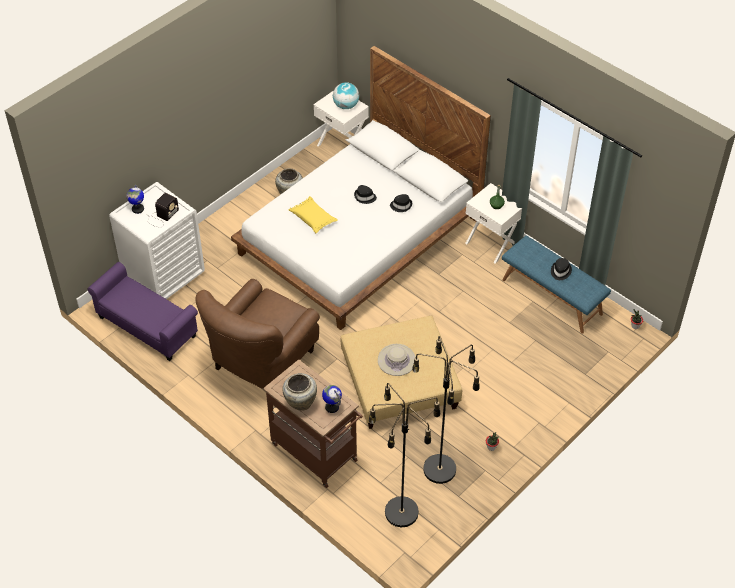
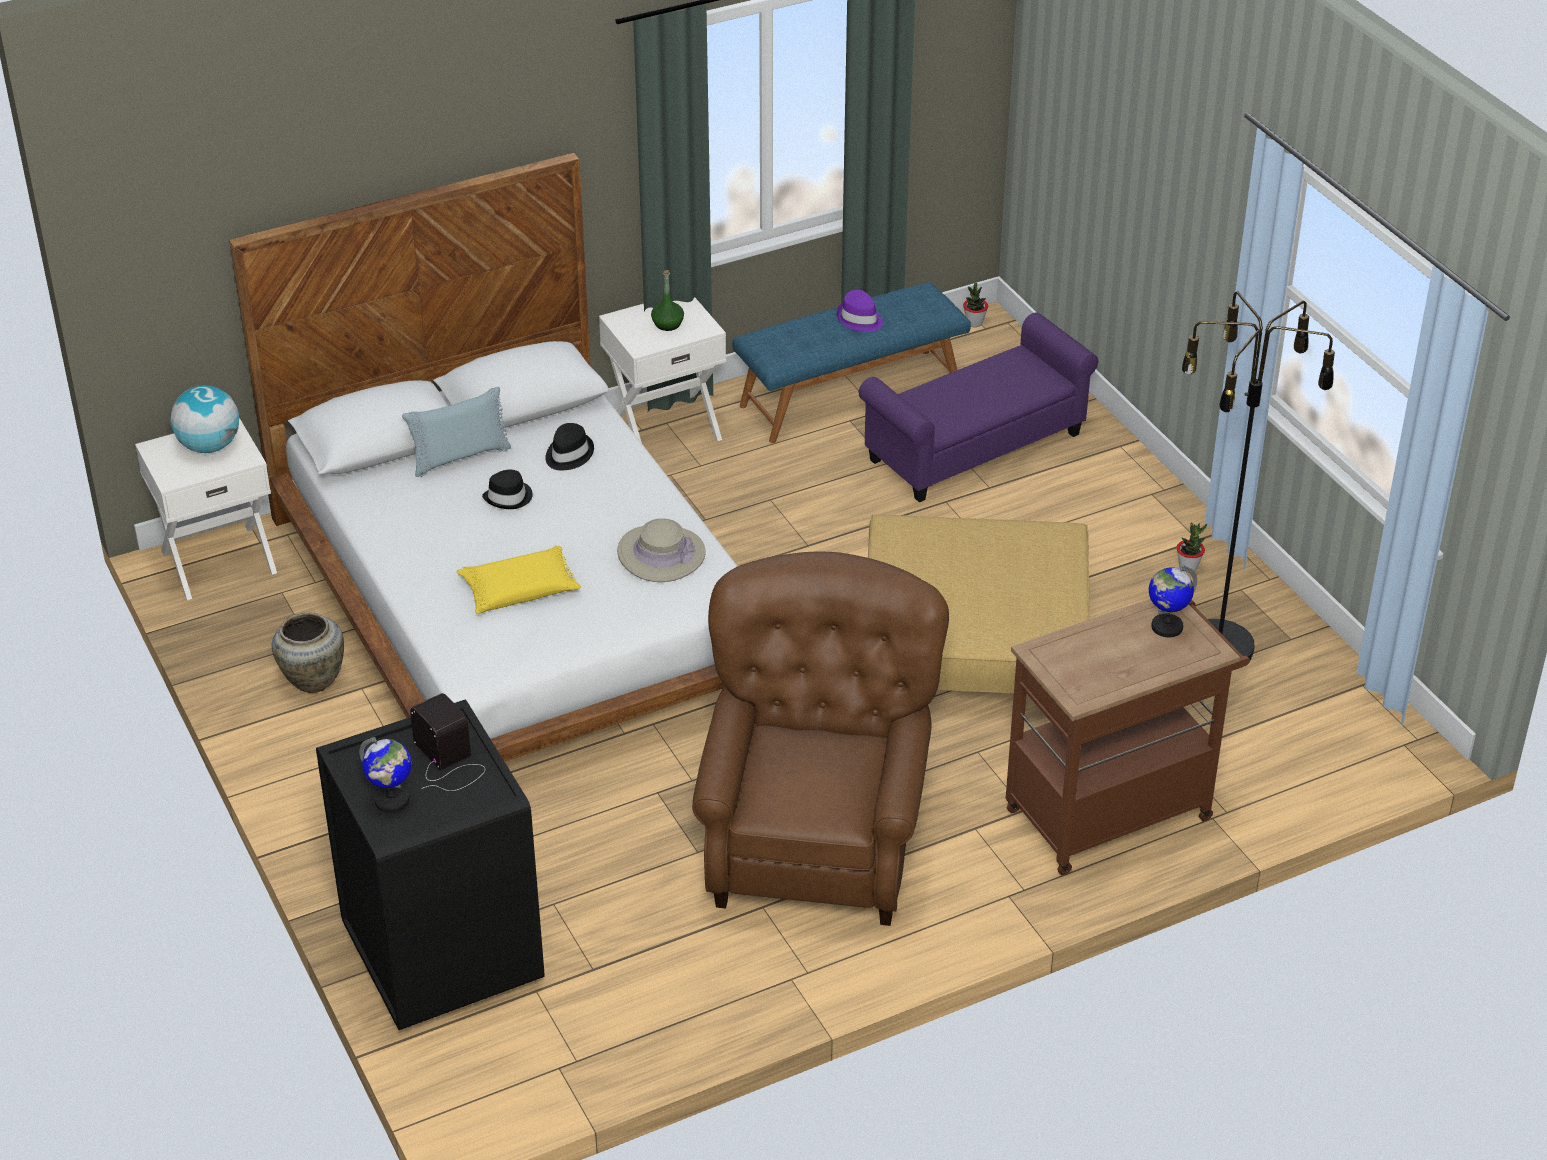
camera: 70 degrees left, 10 degrees down
(147, 327) = (595, 1026): purple ottoman -> purple ottoman (975, 447)
(164, 276) = (441, 959): white dresser -> black dresser
(261, 363) = (816, 843): brown armchair -> brown armchair turned 135 degrees counterclockwise
(300, 402) = (1135, 669): beige vase -> none
(384, 176) = (460, 457): none -> blue pillow
(396, 360) = (978, 585): beige hat -> beige hat (661, 554)
(401, 513) = (1307, 726): floor lamp -> none
(560, 271) = (859, 319): black hat -> purple hat

